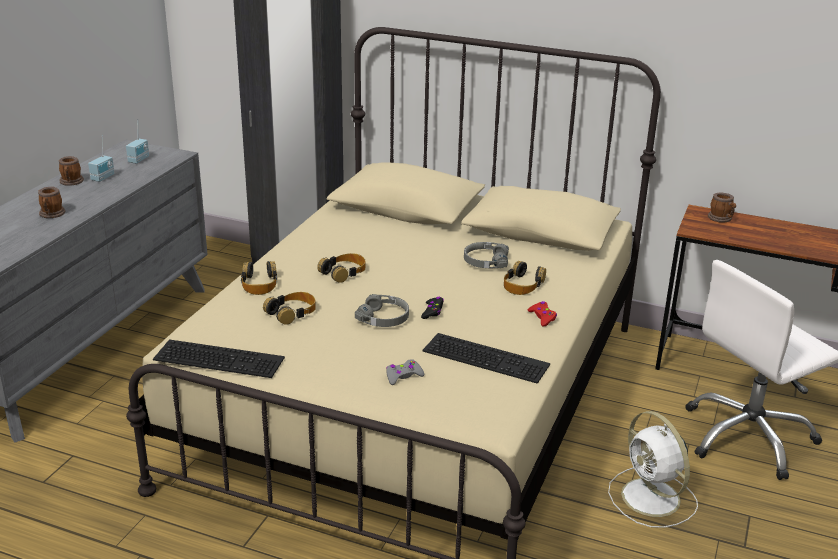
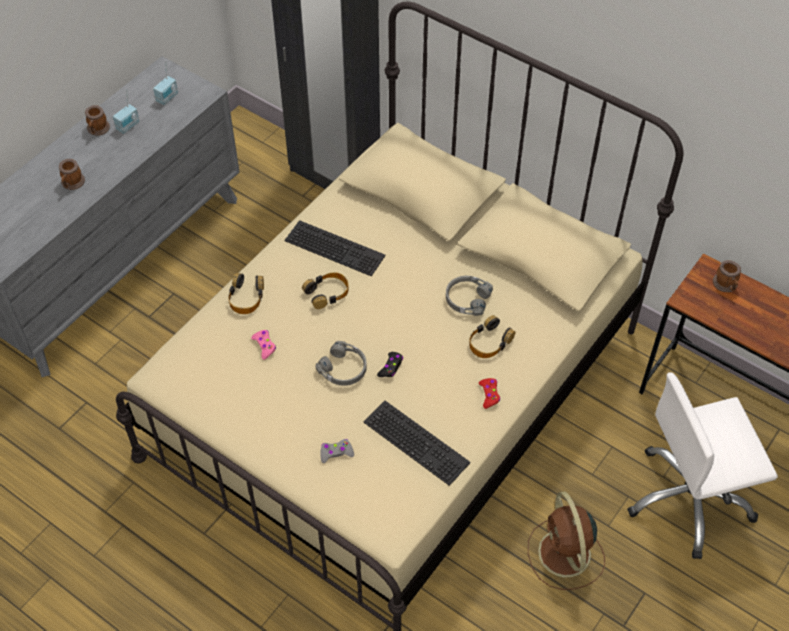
camera: 15 degrees right, 25 degrees up
(221, 357) = (188, 399): keyboard -> keyboard (336, 247)
(292, 313) = (264, 346): headphones -> pink game controller
(652, 499) = (565, 555): white fan -> brown fan

